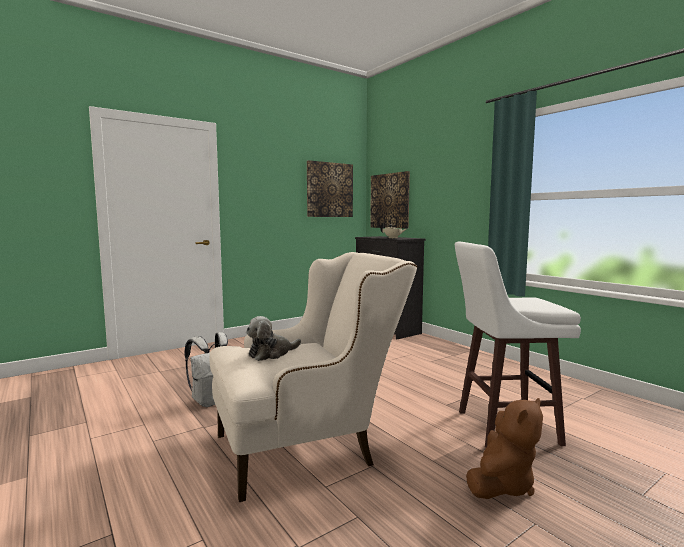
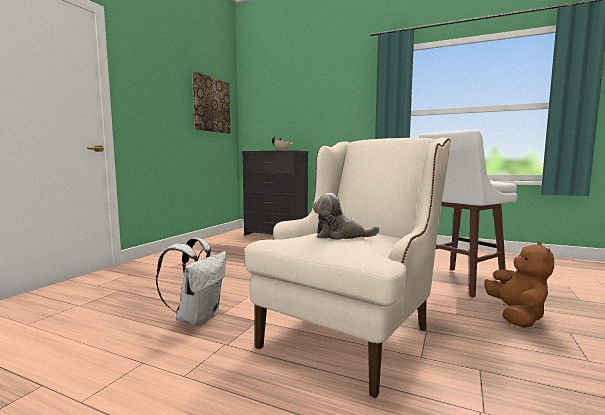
camera: 30 degrees left, 0 degrees up
(271, 353) = (340, 236): plush toy -> plush toy turned 75 degrees clockwise
(390, 201) = (267, 119): picture -> none

